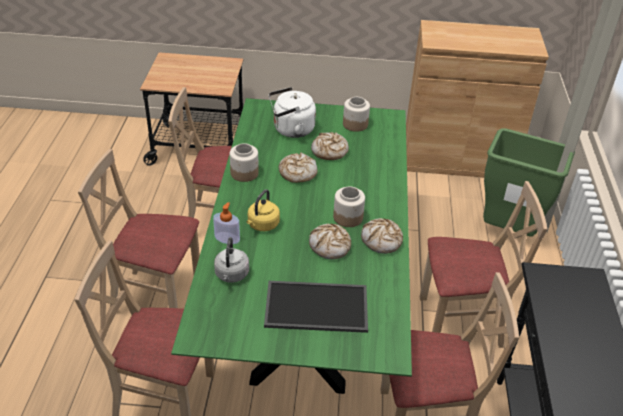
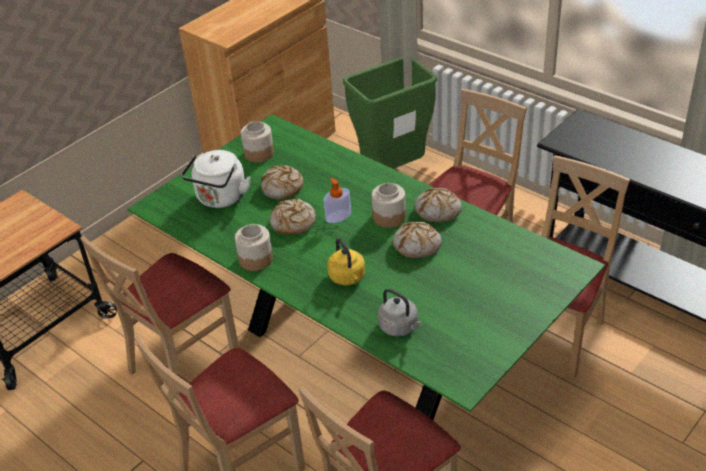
camera: 50 degrees left, 0 degrees up
(227, 238) = (344, 310): soap dispenser -> soap dispenser (338, 216)
(315, 308) = (488, 288): tray -> none

